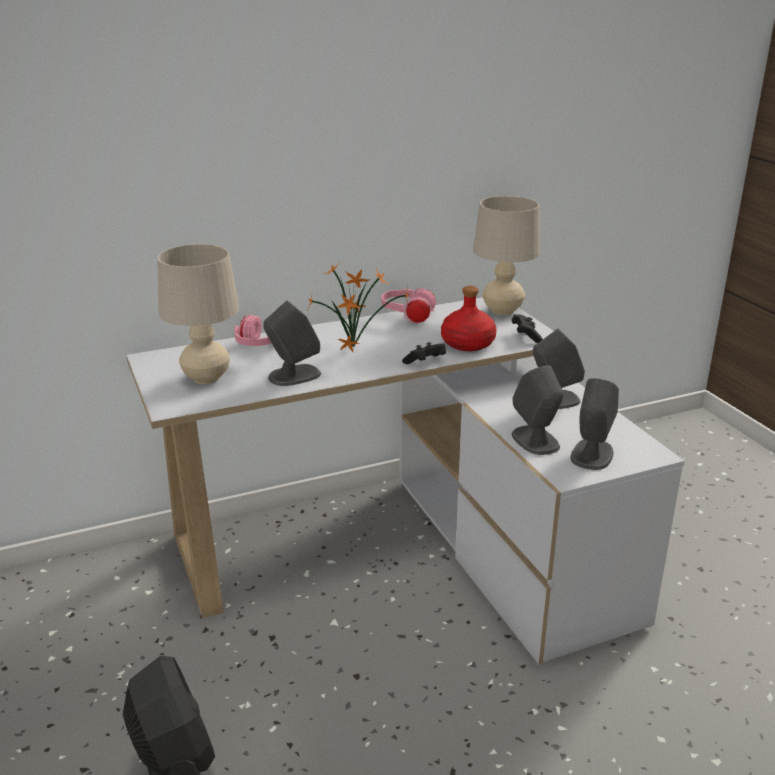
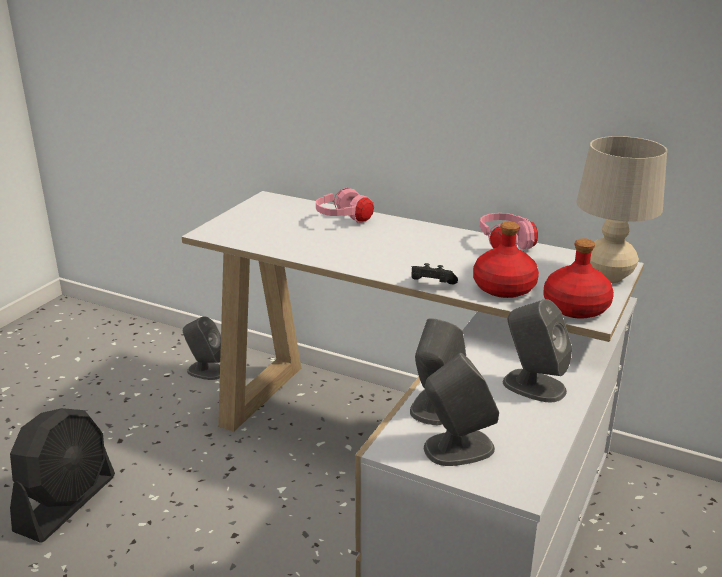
camera: 50 degrees right, 0 degrees up
(206, 378) = (267, 225): beige table lamp -> none
(293, 376) = (319, 248): grey speaker -> grey speaker (206, 371)
(354, 347) = (407, 249): potted plant -> none
(526, 336) = (575, 307): black game controller -> red bottle

